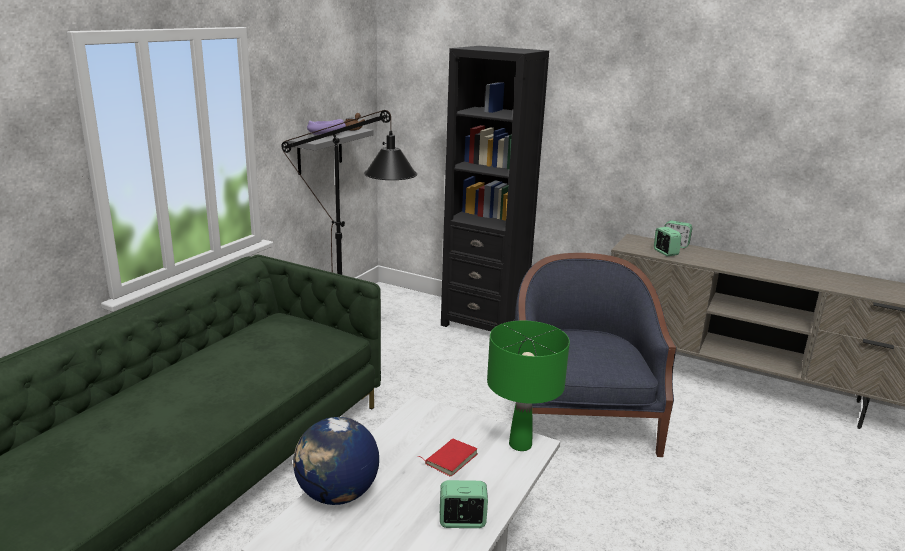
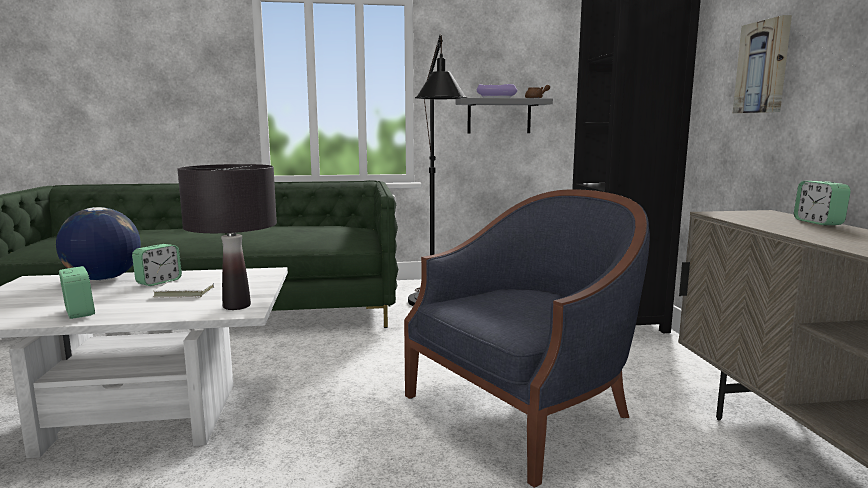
camera: 55 degrees right, 10 degrees down
(450, 458) = (185, 292): red book -> white book
(520, 444) = (237, 306): green table lamp -> black table lamp
(612, 139) = (764, 67): none -> picture
(665, 252) = (767, 222): alarm clock -> alarm clock (159, 282)

